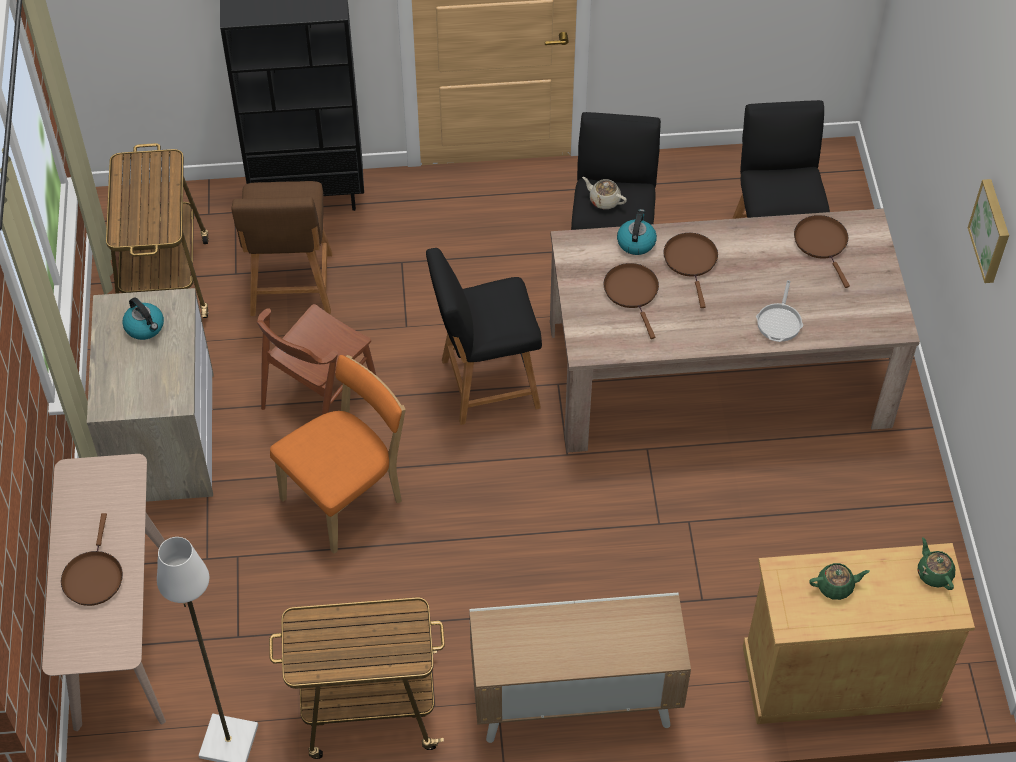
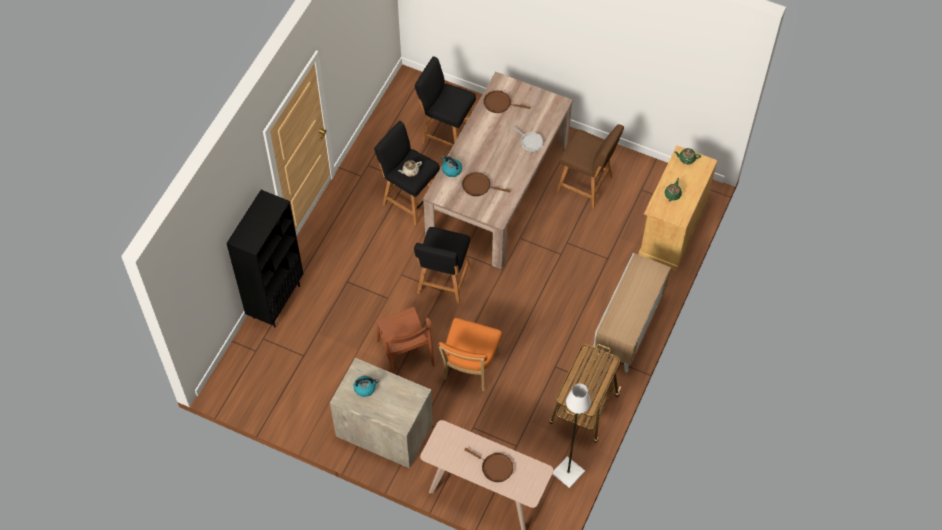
camera: 60 degrees left, 5 degrees up
(164, 278) = (284, 389): cart -> none
(291, 288) = (330, 335): brown stool -> brown stool (586, 185)
(346, 497) = (469, 368): orange chair -> orange chair turned 150 degrees counterclockwise
(691, 261) = (476, 155): brown frying pan -> none
(992, 231) = (582, 35): picture -> none

